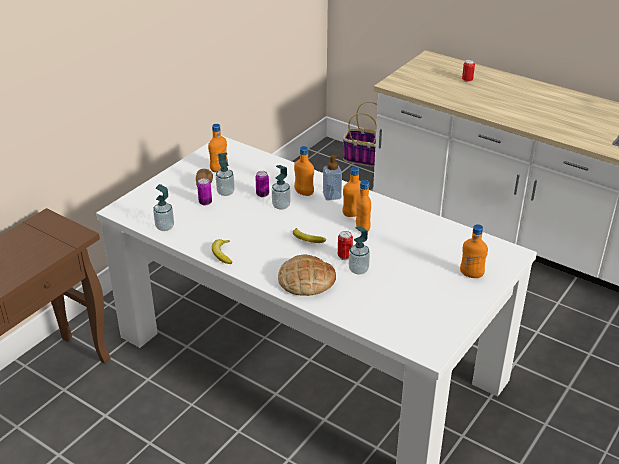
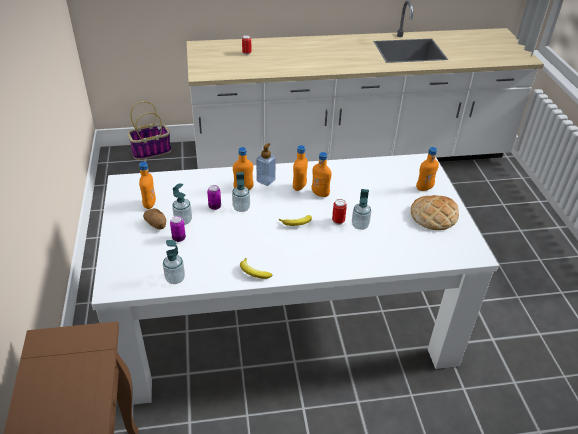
camera: 45 degrees left, 5 degrees up
(306, 280) = (339, 254): bread -> bread (434, 216)

